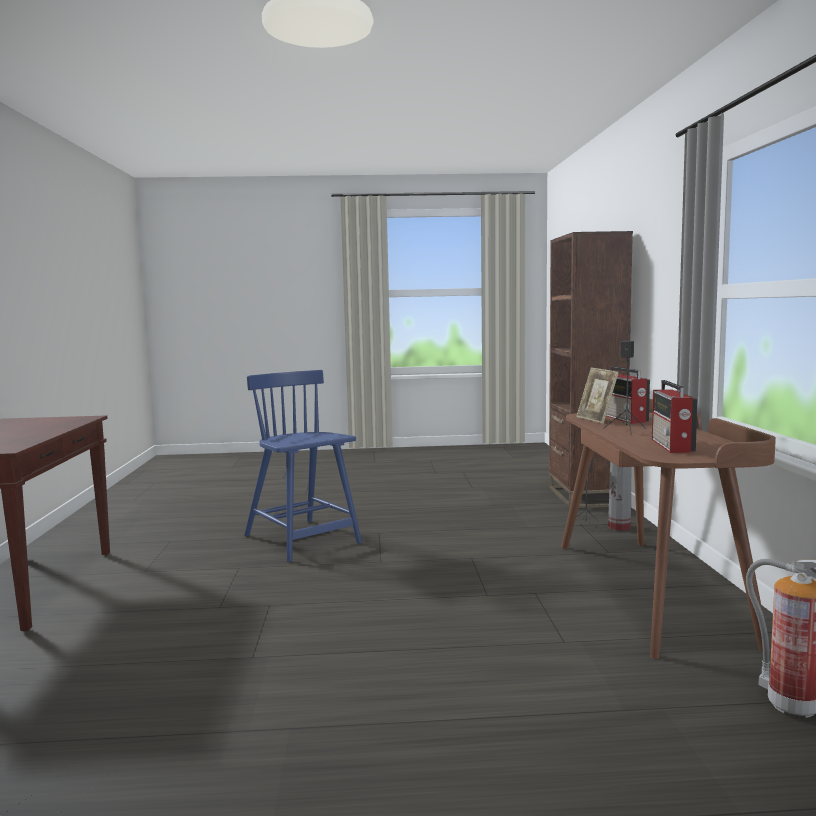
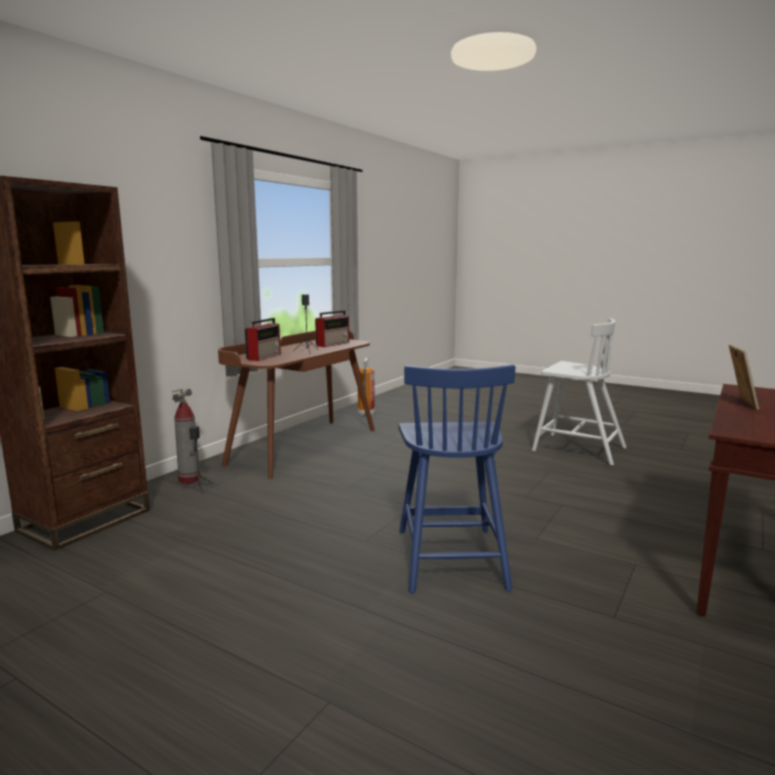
camera: 145 degrees left, 5 degrees up
(210, 747) = (577, 449): none -> white chair
(596, 420) = (281, 359): picture frame -> picture frame (739, 403)

